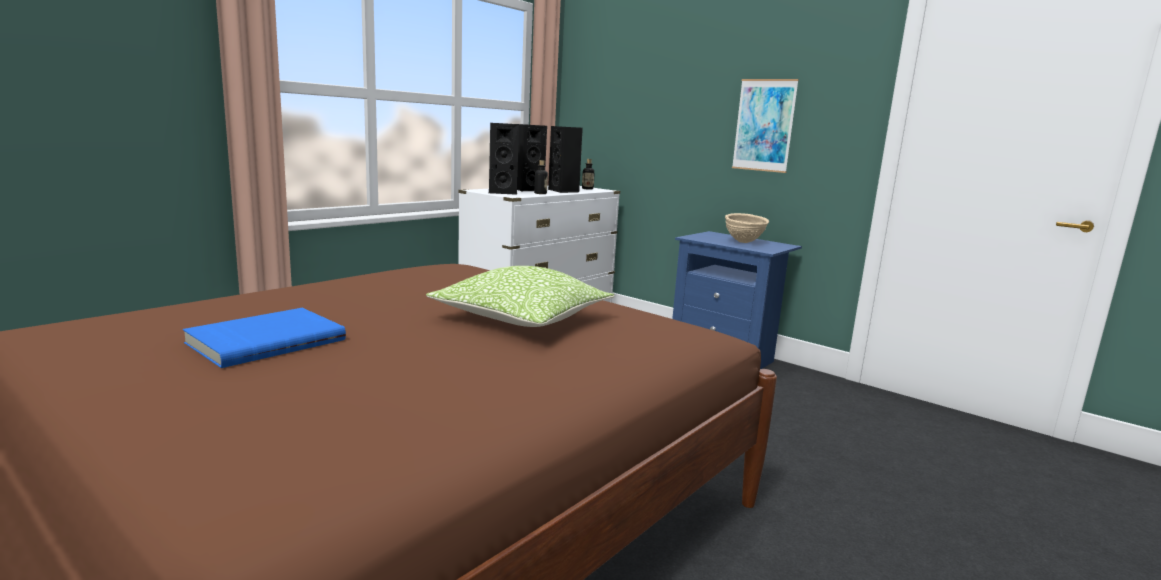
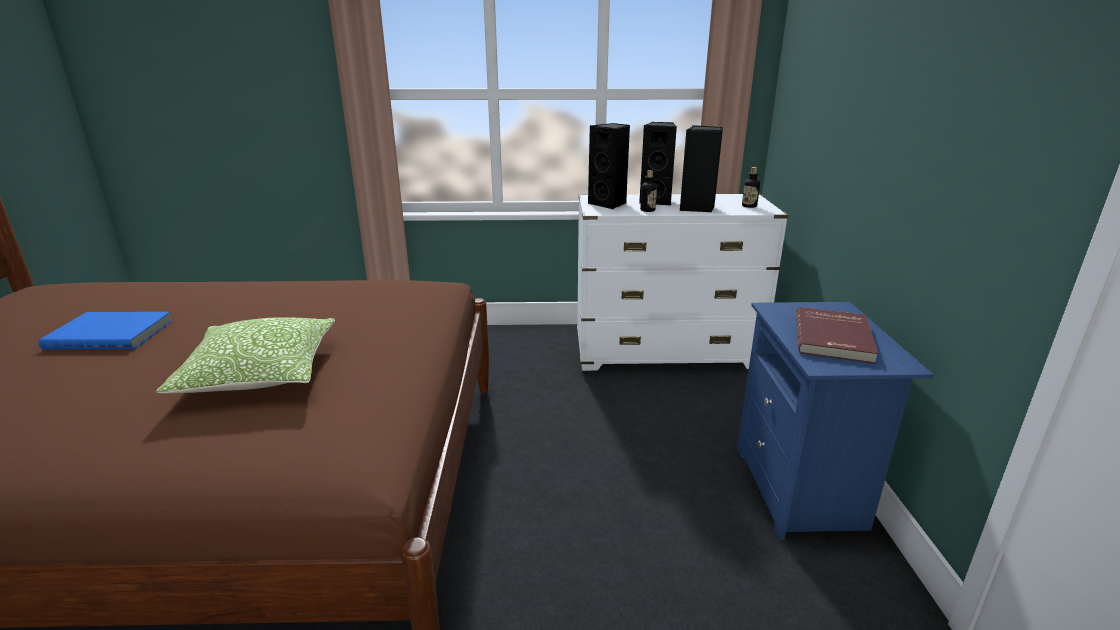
camera: 50 degrees right, 10 degrees up
(743, 242) = (834, 338): beige bowl -> red book
(764, 125) = (936, 149): picture -> none

